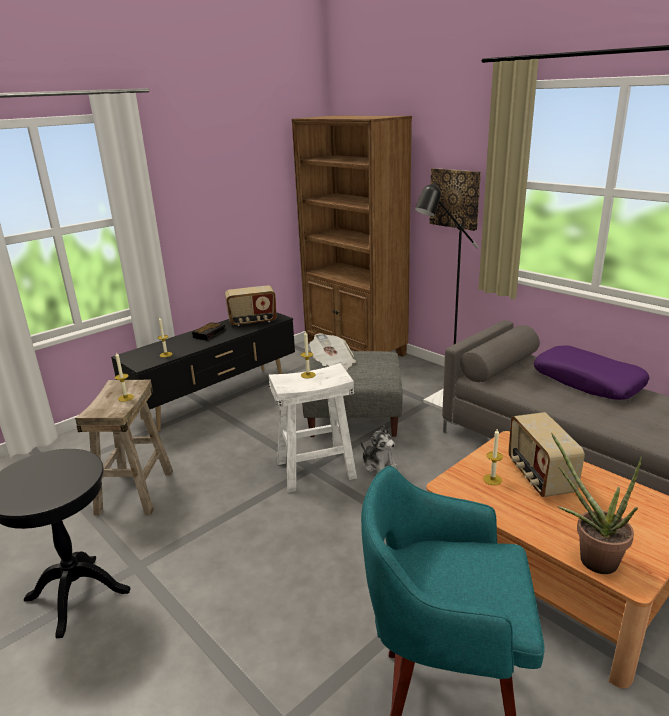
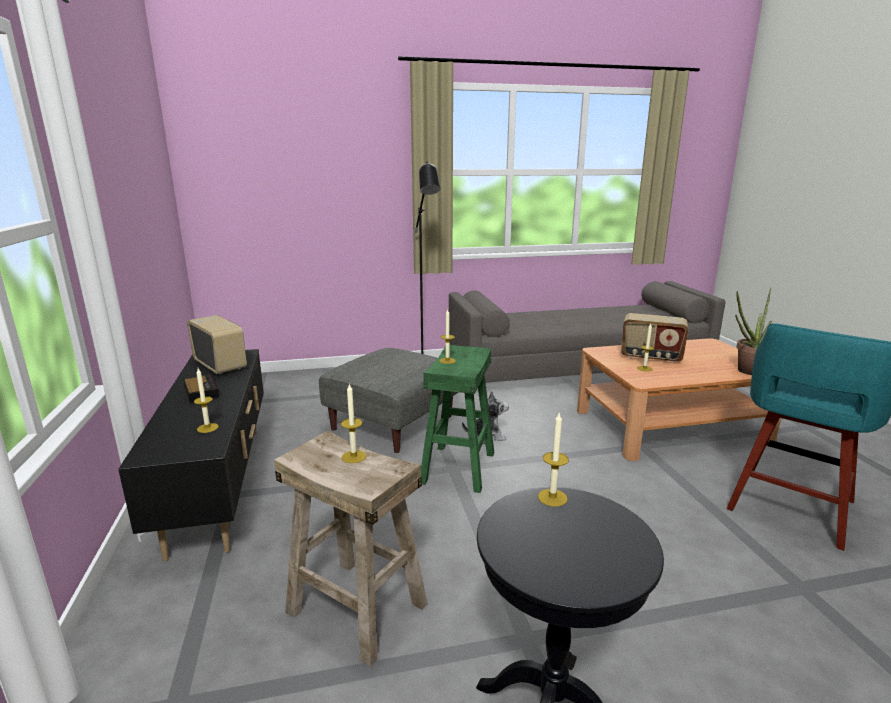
camera: 60 degrees left, 5 degrees down
(87, 464) = (552, 497): none -> candle
(252, 321) = (221, 365): radio -> radio turned 60 degrees counterclockwise
(316, 469) = (457, 467): white stool -> green stool
(333, 364) = (373, 370): newspaper -> none
(355, 349) = (269, 383): brown bookcase -> none
(455, 198) = (368, 193): picture -> none
(588, 382) = (543, 314): purple pillow -> none

